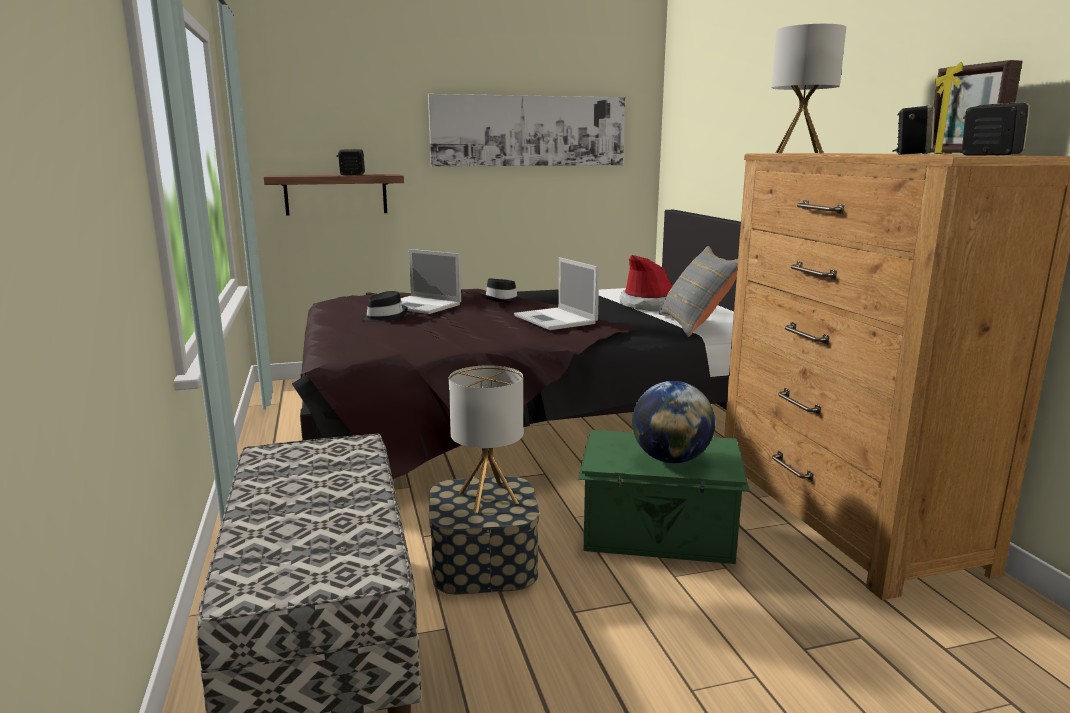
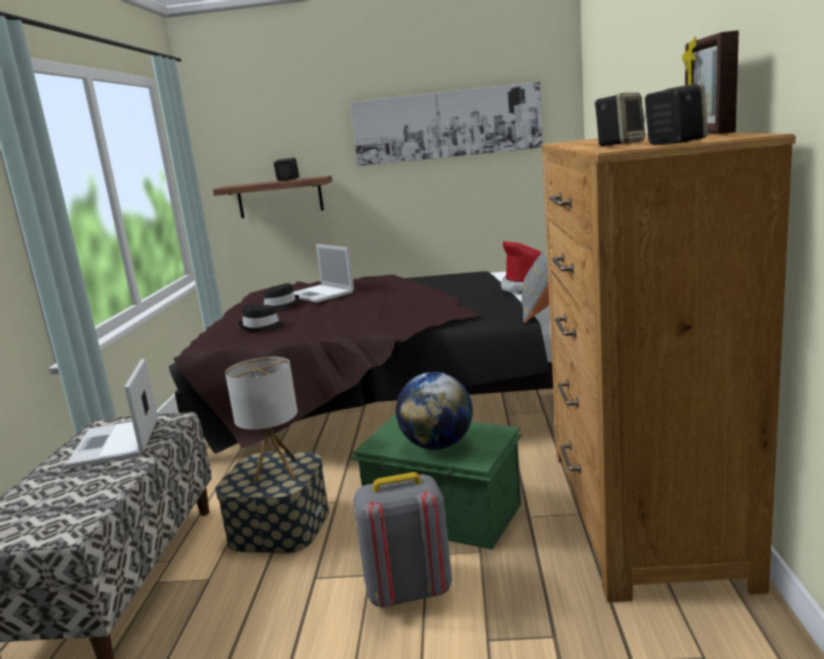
camera: 20 degrees right, 0 degrees up
(502, 300) = (394, 287): black hat -> black hat (262, 327)
(556, 320) = (414, 307): laptop -> laptop (116, 444)
(686, 613) = (408, 591): none -> grey backpack
(799, 153) = (585, 140): table lamp -> none

